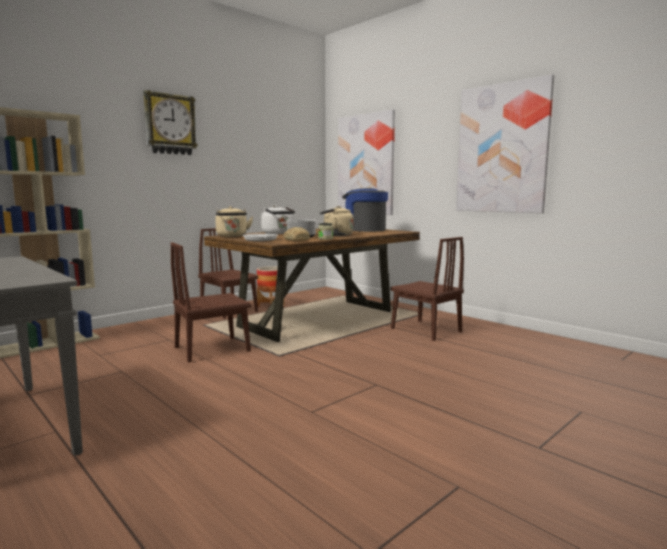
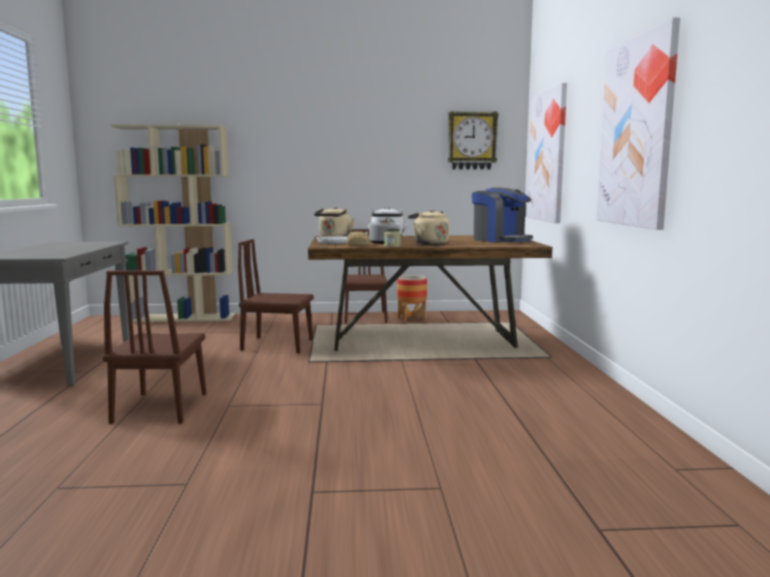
camera: 40 degrees right, 0 degrees up
(170, 124) = (321, 124): wall clock -> wall clock (472, 141)
(363, 230) = (500, 240): coffee machine -> coffee machine turned 150 degrees clockwise
(425, 330) = (504, 373): brown chair -> brown chair (160, 407)

